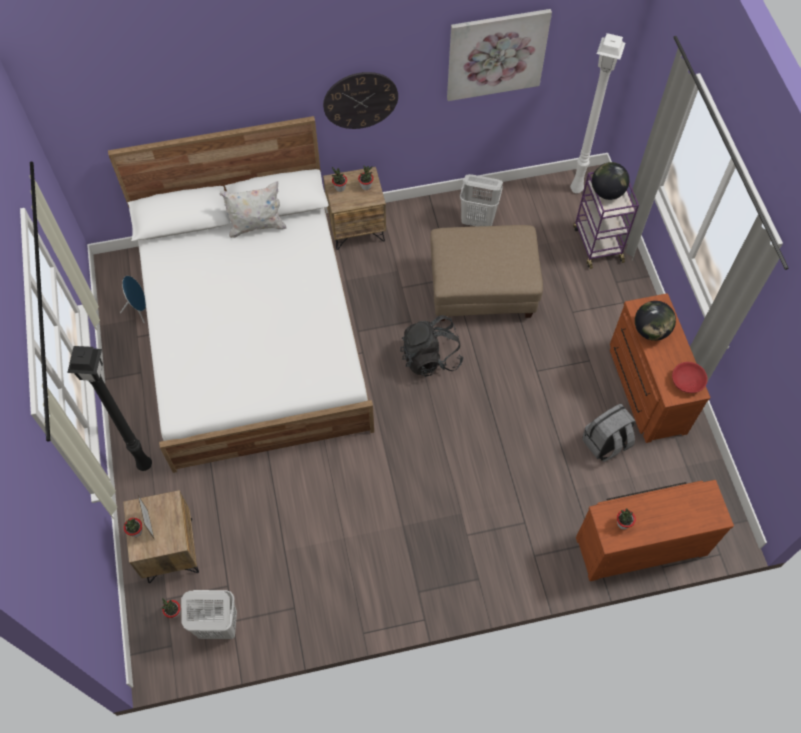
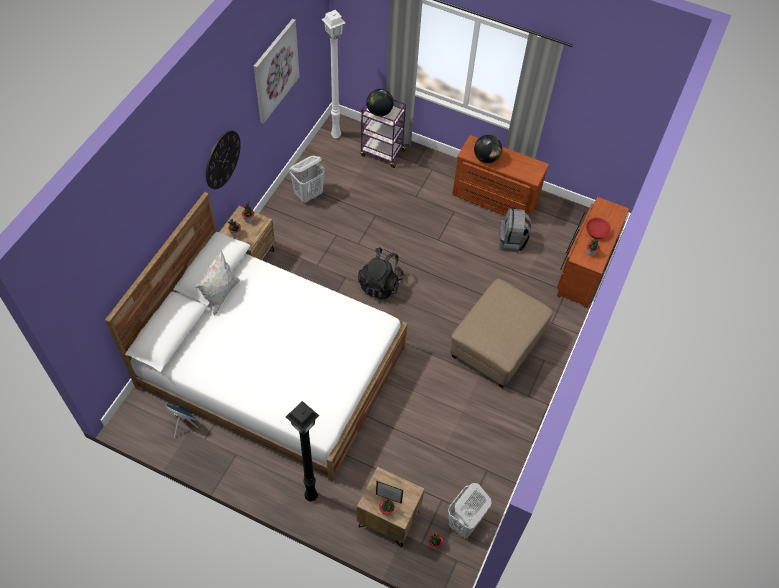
camera: 55 degrees left, 5 degrees down
(481, 290) = (359, 227): beige ottoman -> beige ottoman (497, 346)
(687, 381) = (531, 166): red bowl -> red bowl (596, 232)

